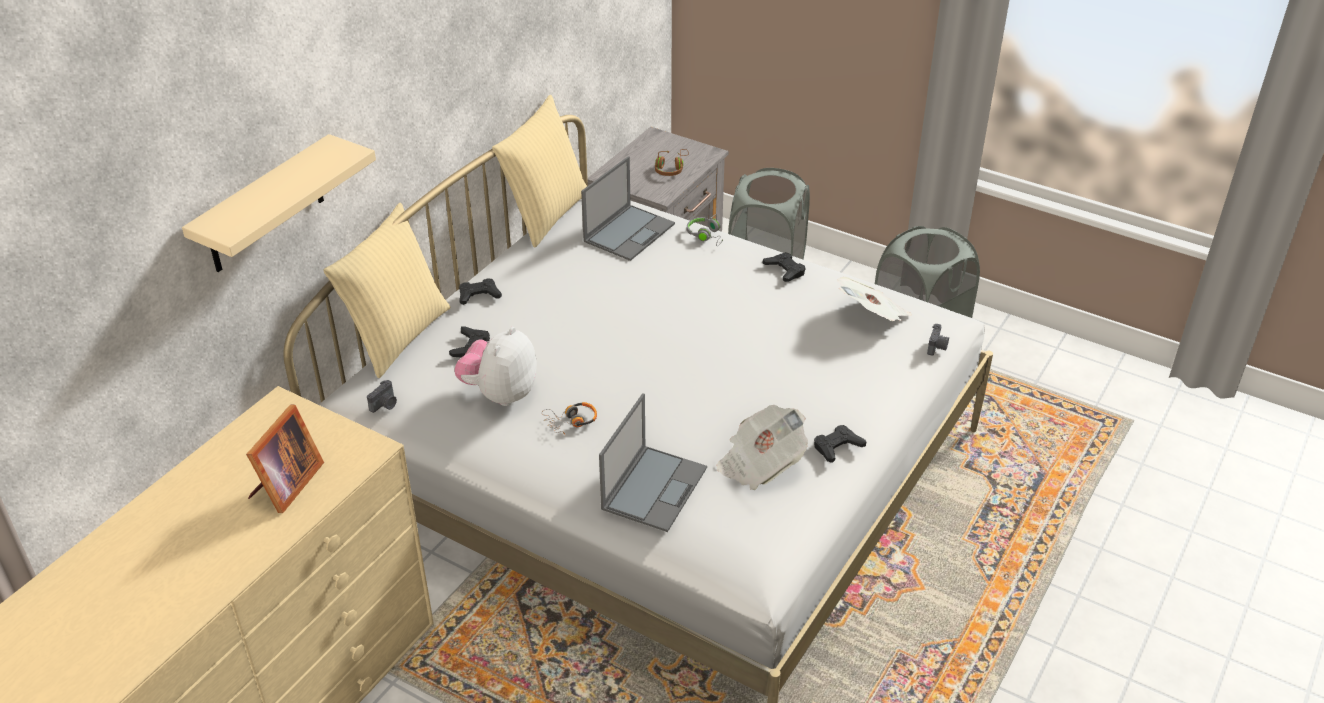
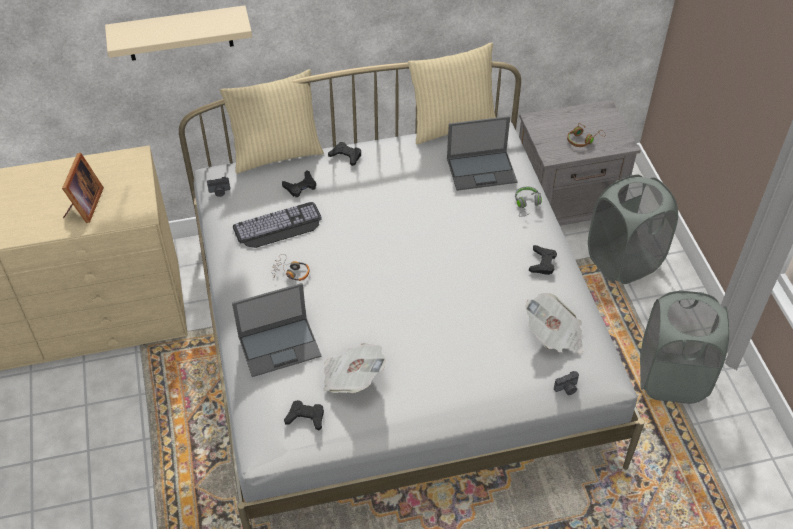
camera: 45 degrees right, 10 degrees up
(285, 486) = (84, 206): picture frame -> picture frame turned 60 degrees counterclockwise
(500, 394) = (278, 227): plush toy -> keyboard
(837, 447) = (409, 403): black game controller -> black game controller (305, 417)

